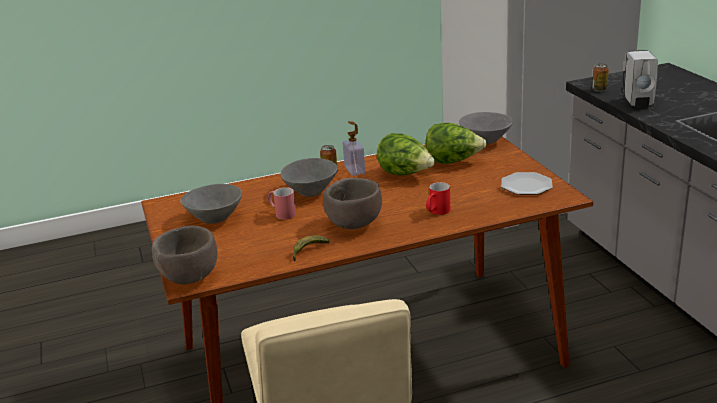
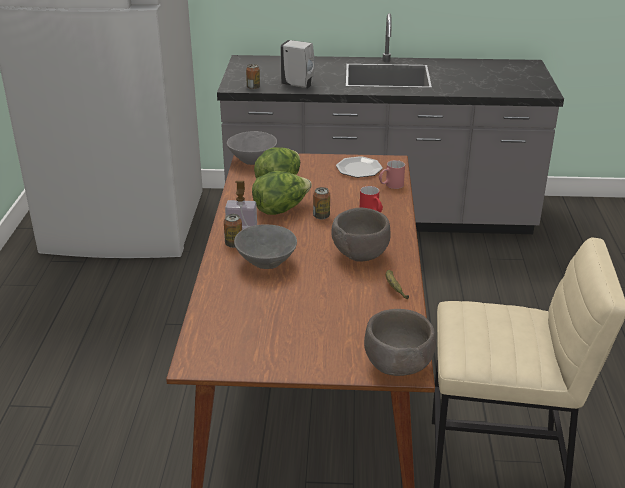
camera: 70 degrees left, 5 degrees up
(214, 218) = (272, 330): grey bowl -> none
(282, 213) = (301, 288): red mug -> red mug (390, 186)
(409, 192) = (321, 216): none -> can

